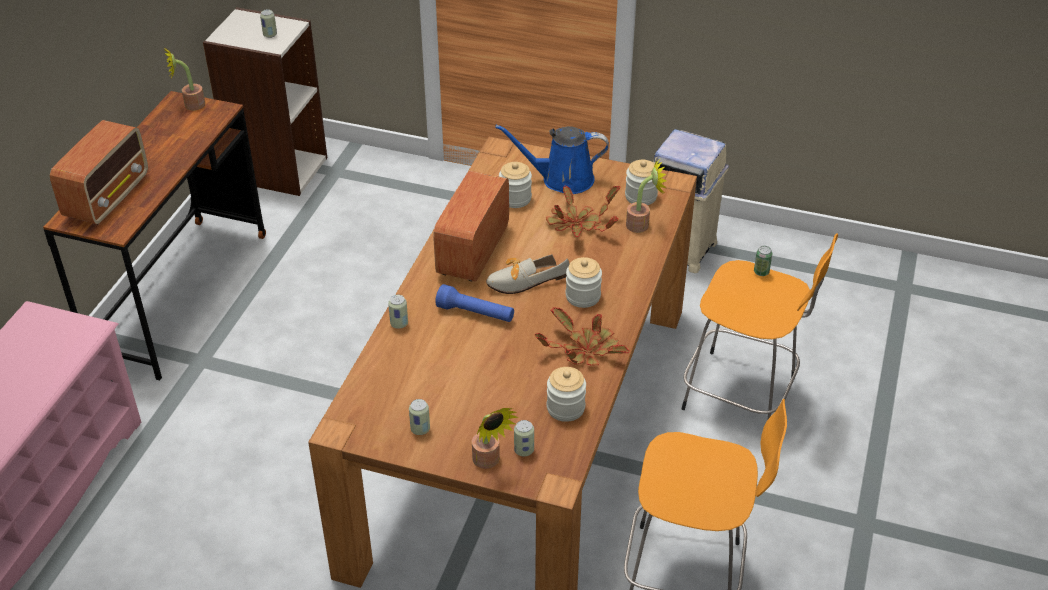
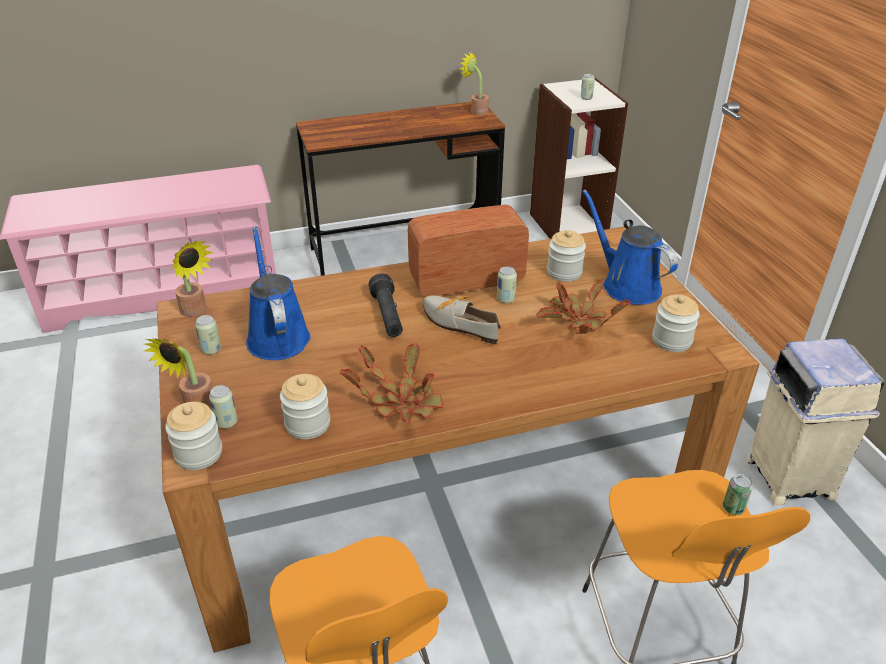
camera: 55 degrees right, 5 degrees down
(108, 196) = (348, 126): radio -> none
(399, 324) = (334, 284): can -> can (505, 299)
(439, 384) = (277, 336): none -> blue watering can
(475, 313) = (387, 316): blue flashlight -> black flashlight
(583, 296) = (479, 367): jar -> jar (199, 453)
(642, 225) = (631, 359): potted plant -> potted plant (196, 311)

